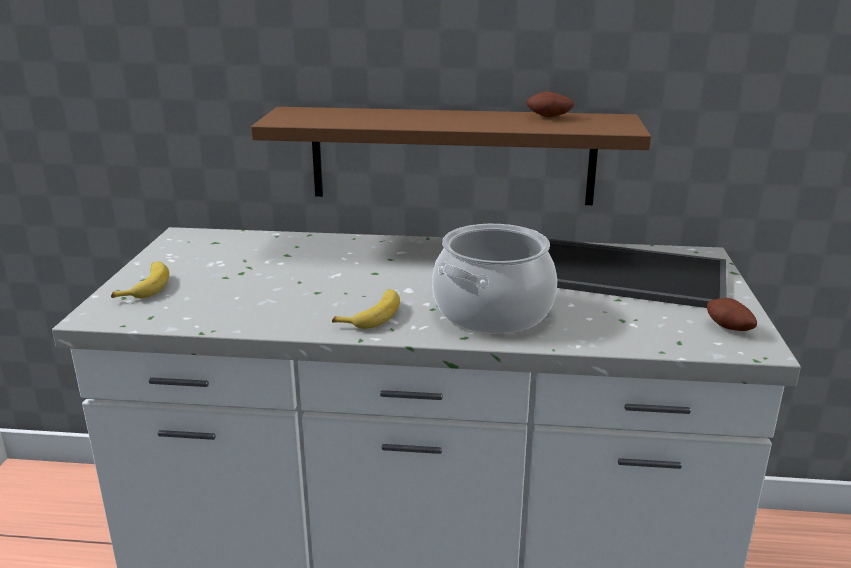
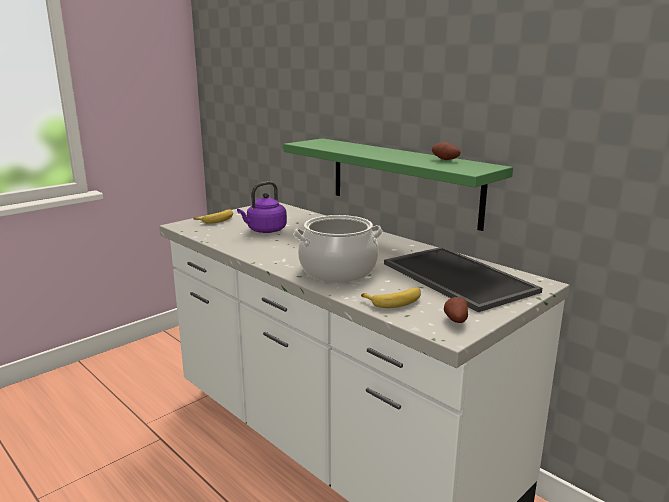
camera: 40 degrees right, 5 degrees down
(267, 282) = (265, 230): none -> purple kettle
(372, 315) = (279, 255): banana -> banana (395, 301)
(452, 156) = (403, 181): brown shelf -> green shelf

